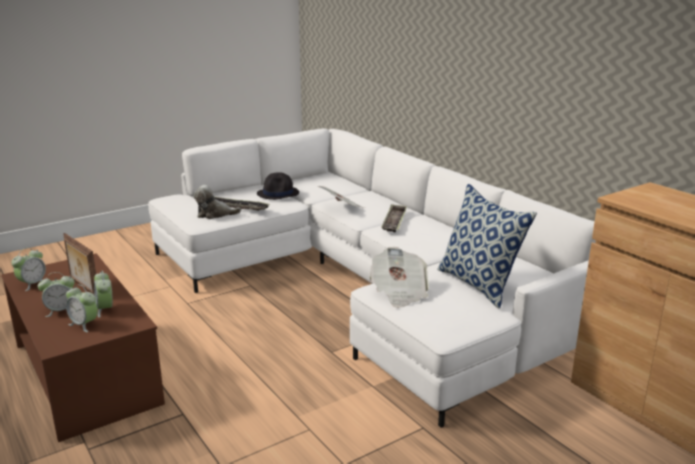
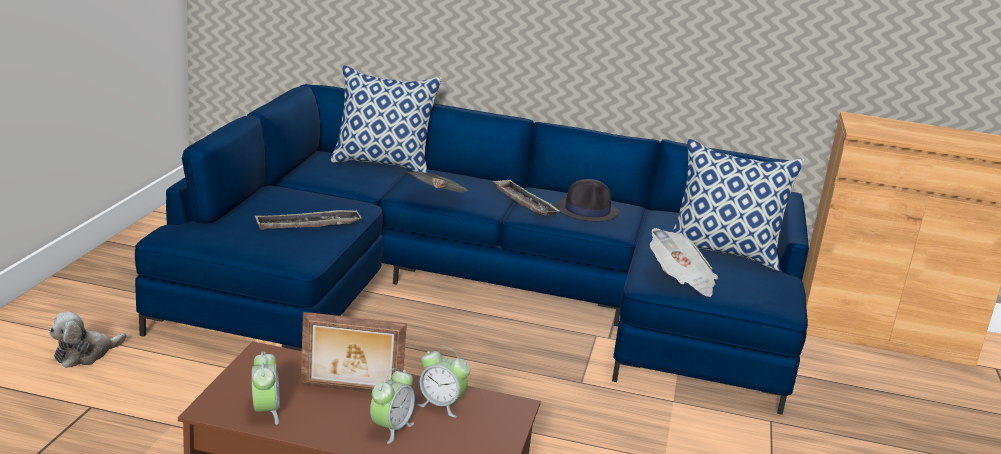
camera: 45 degrees left, 0 degrees up
(84, 324) = (459, 432): alarm clock -> none
(214, 214) = (297, 242): plush toy -> plush toy (85, 354)
(278, 193) = (320, 194): black hat -> black hat (587, 211)
(351, 184) = (383, 164): none -> pillow
(361, 283) = (480, 295): white sofa -> blue sofa

